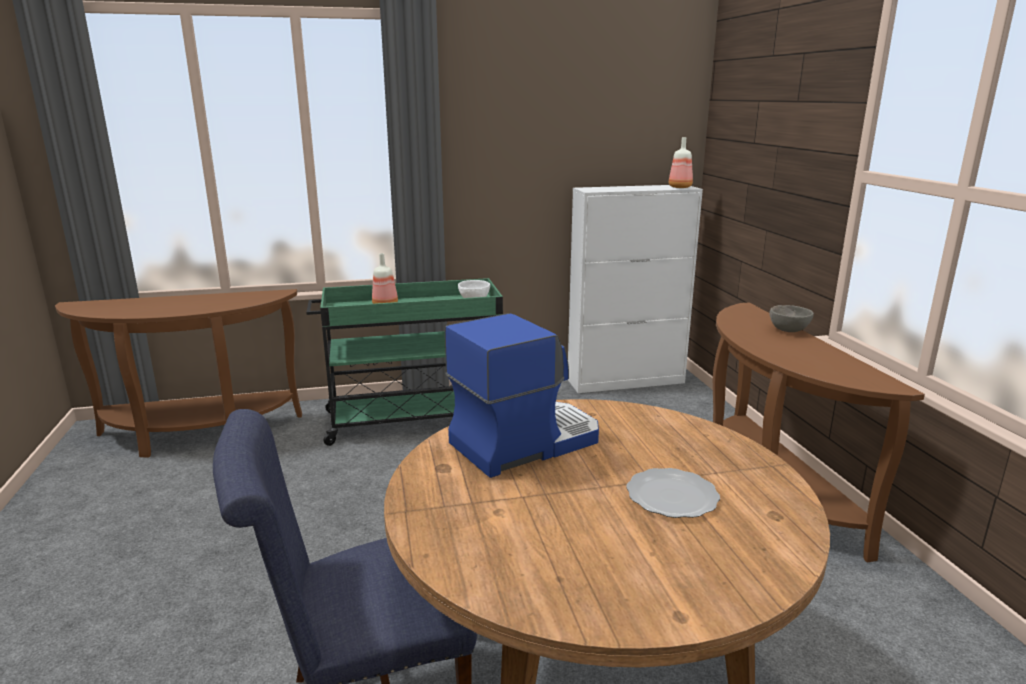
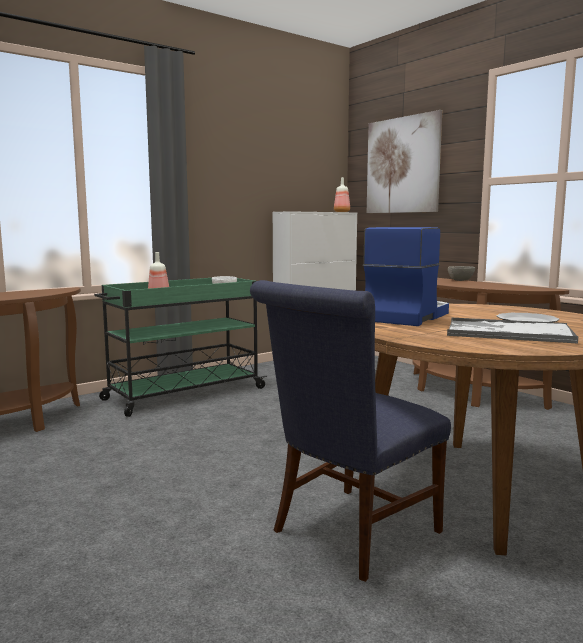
camera: 25 degrees left, 10 degrees down
(577, 530) = (507, 332): none -> tray
(765, 126) = (402, 165): none -> picture

